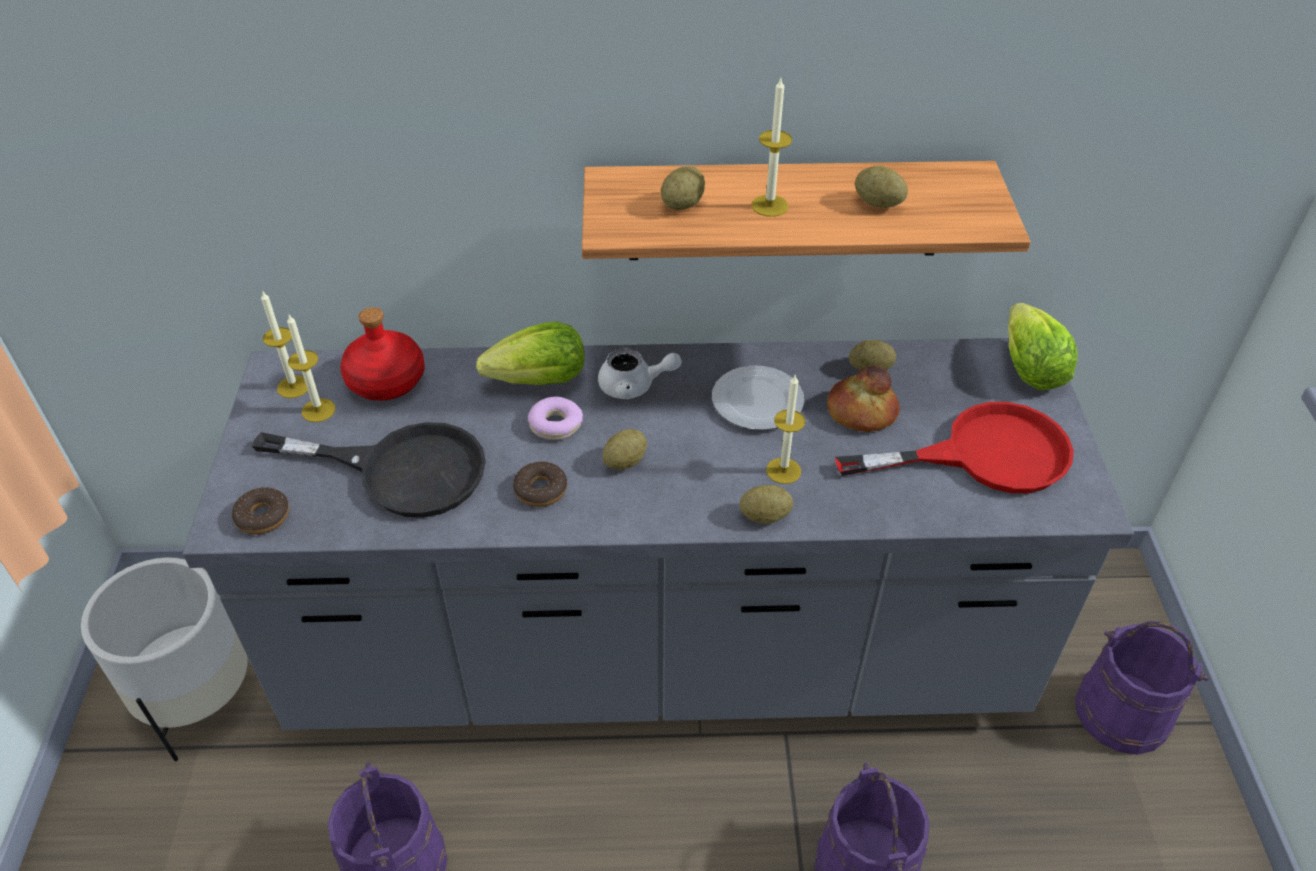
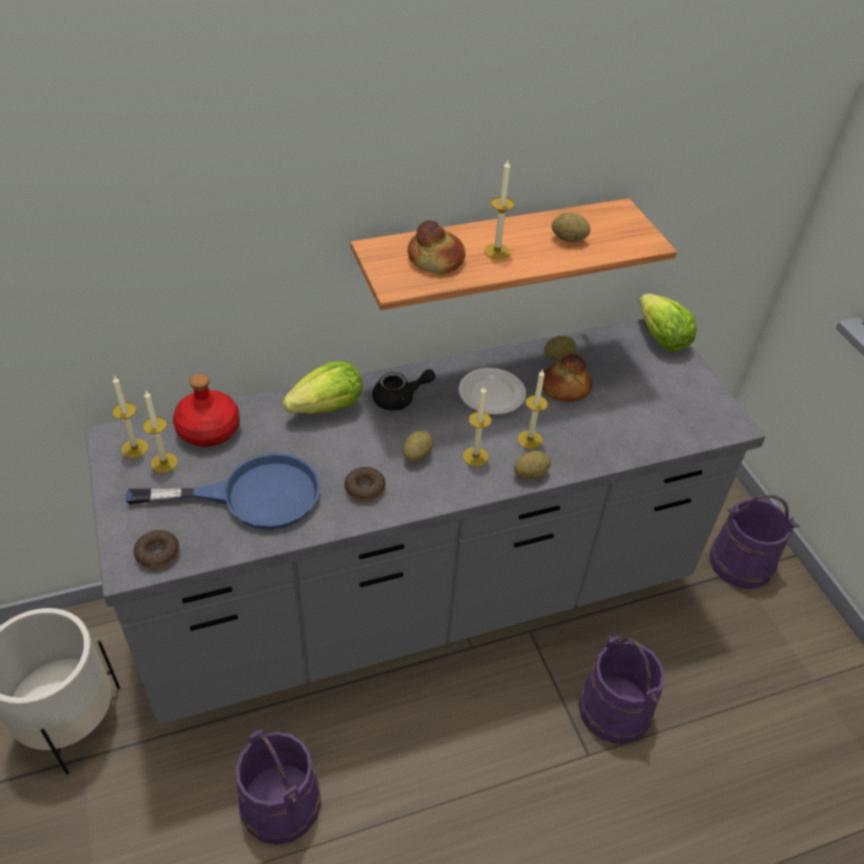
camera: 20 degrees left, 0 degrees up
(401, 470) = (252, 495): black frying pan -> blue frying pan
(556, 425) = (355, 438): donut -> none
(634, 386) = (400, 399): white teapot -> black teapot
(682, 204) = (436, 259): potato -> bread
(700, 478) = (475, 456): none -> candle
(984, 455) = (655, 403): red frying pan -> none

